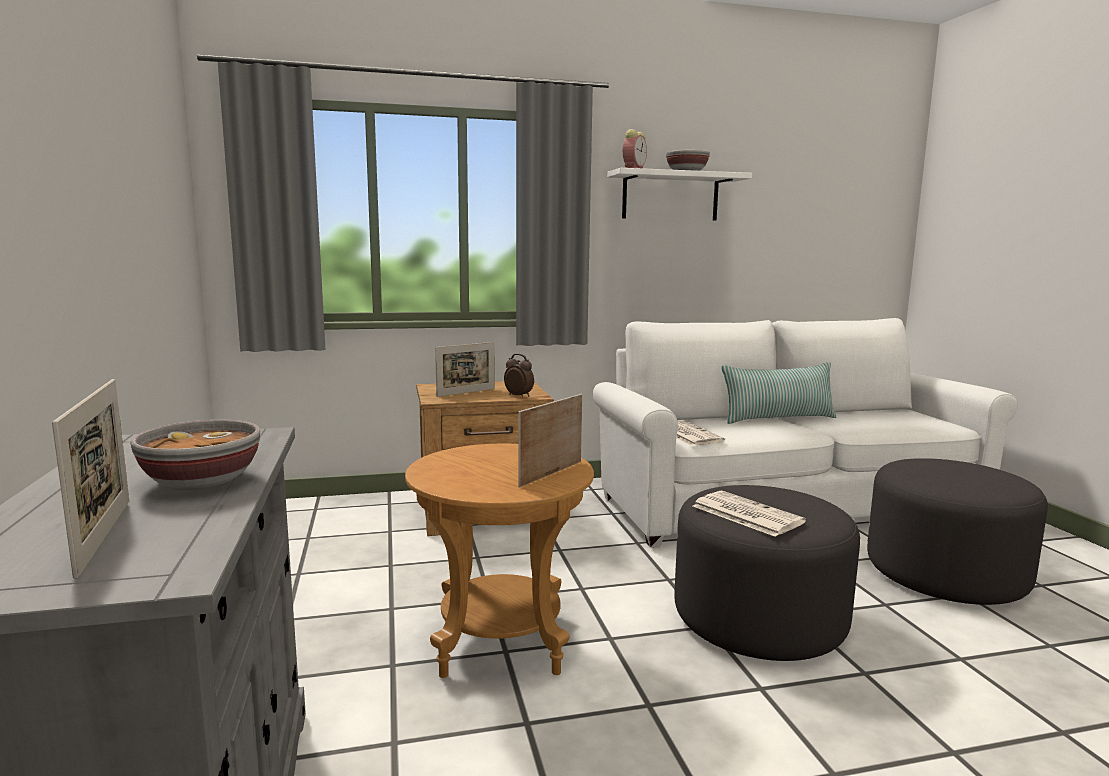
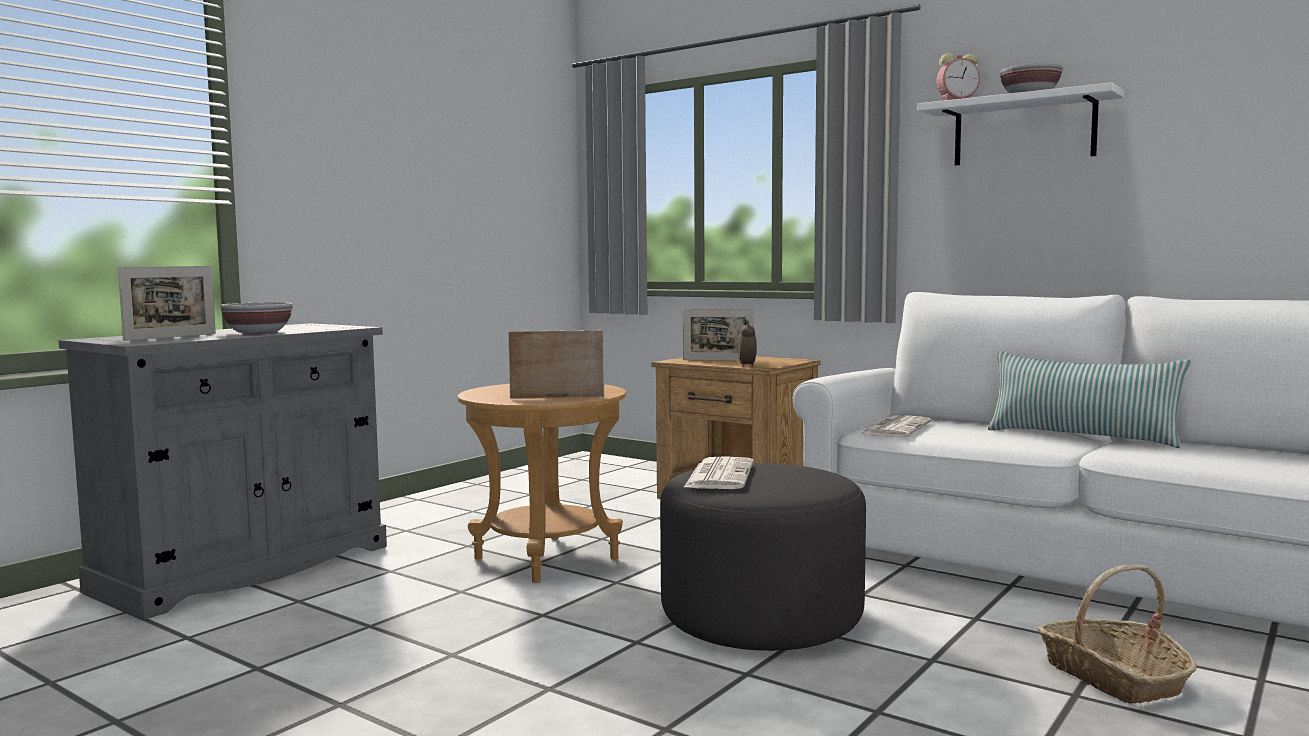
camera: 50 degrees right, 5 degrees down
(945, 574) = (1113, 677): grey ottoman -> basket

